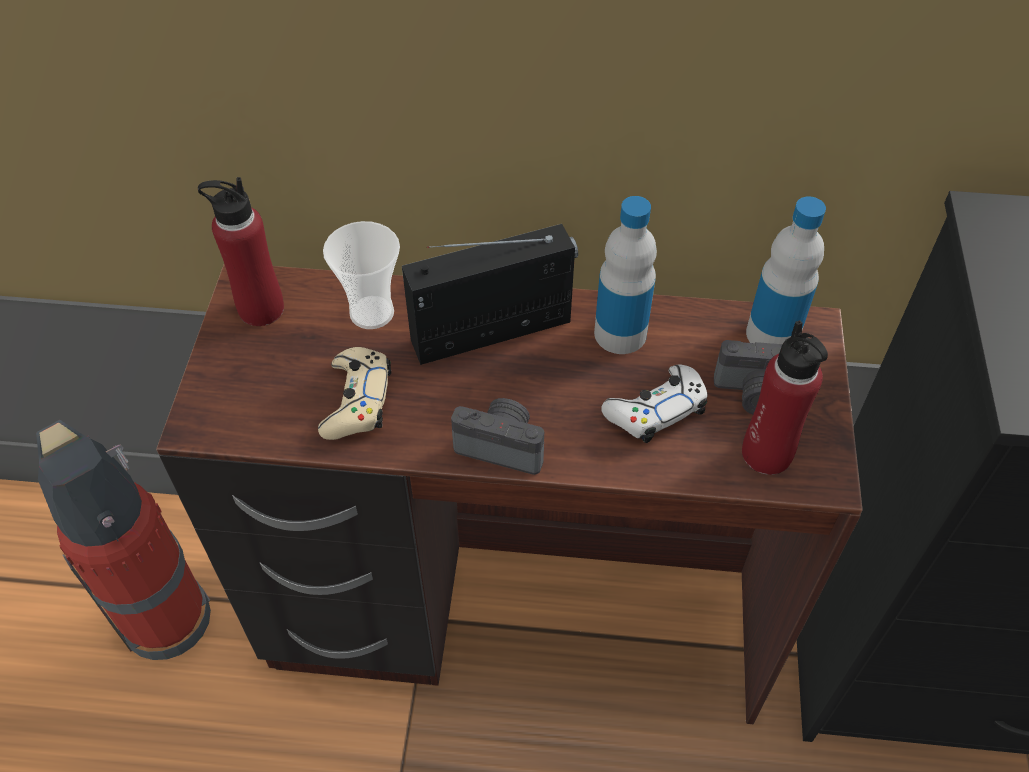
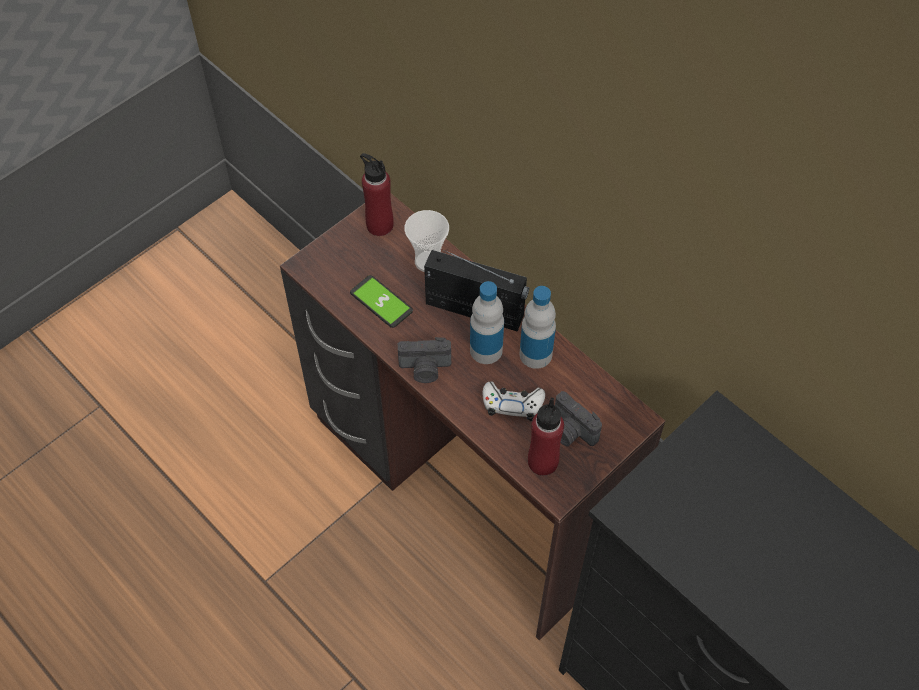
camera: 40 degrees right, 5 degrees up
(164, 615) = (289, 352): fire extinguisher -> none
(357, 401) = (381, 302): beige game controller -> phone
(502, 445) = (425, 369): camera -> camera turned 120 degrees clockwise
(772, 334) = (612, 408): bottle -> bottle (486, 350)

